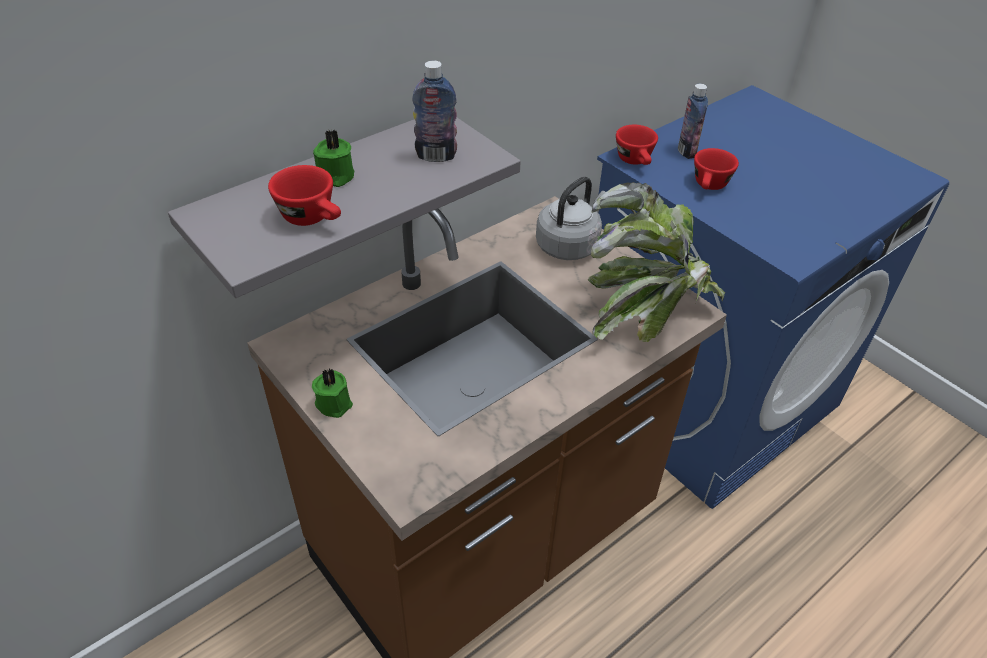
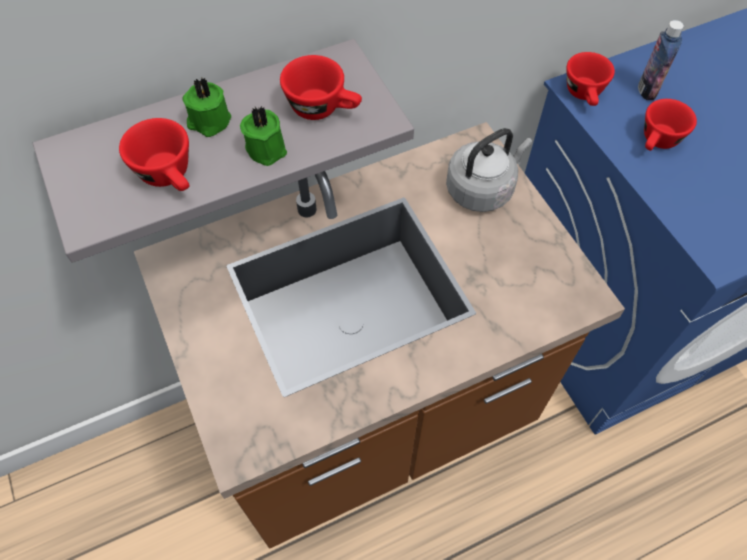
camera: 15 degrees right, 15 degrees up
(334, 403) = (196, 338): green candle -> green candle (267, 148)
(436, 156) = (323, 108): bottle -> red cup
(647, 312) = (539, 289): potted plant -> none

